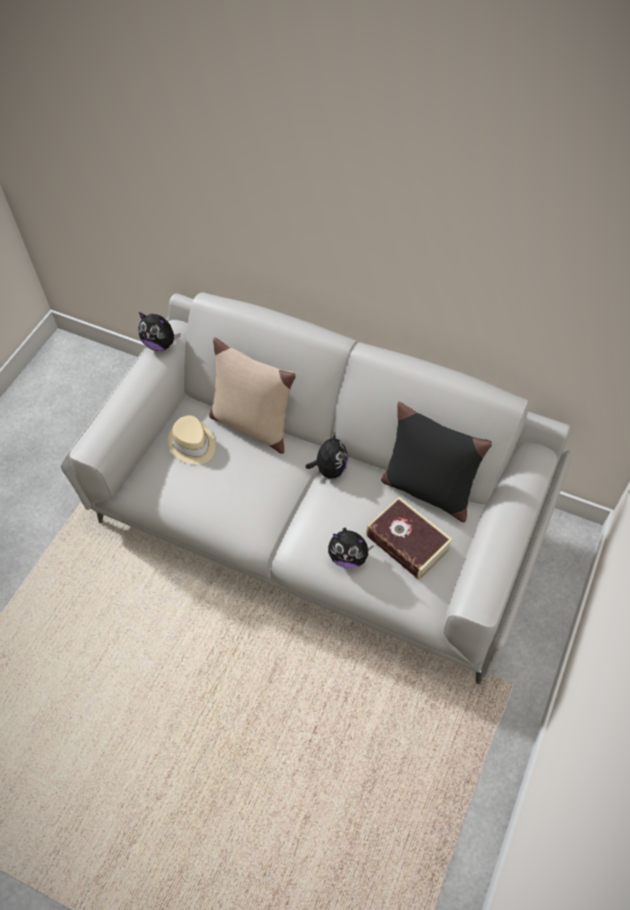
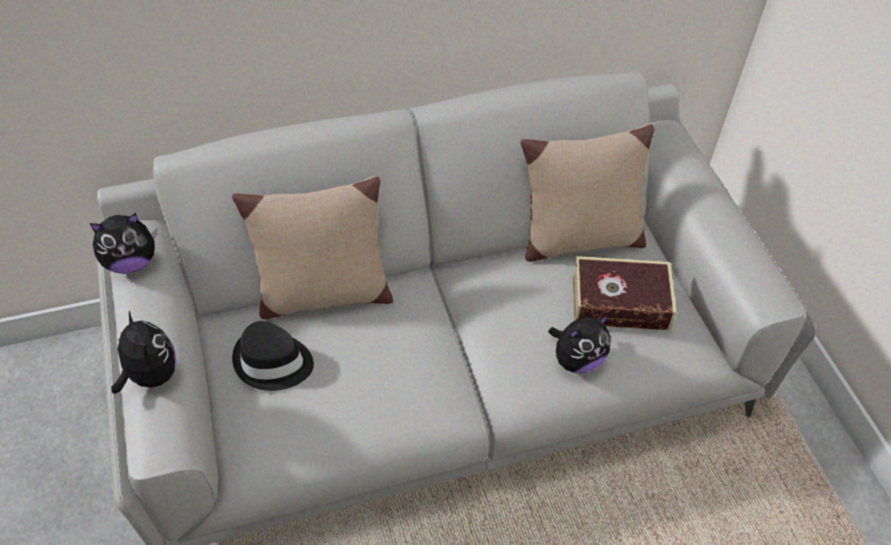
camera: 45 degrees left, 5 degrees down
(192, 444) = (273, 362): beige hat -> black hat
(330, 469) = (459, 285): plush toy -> plush toy (150, 375)
(427, 489) = (578, 239): black pillow -> beige pillow

